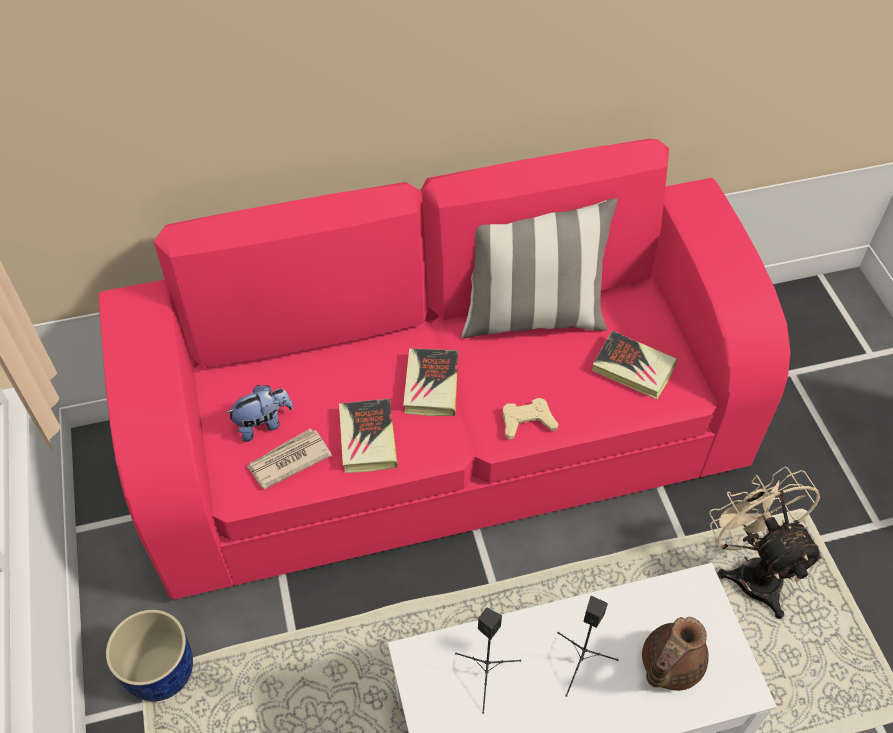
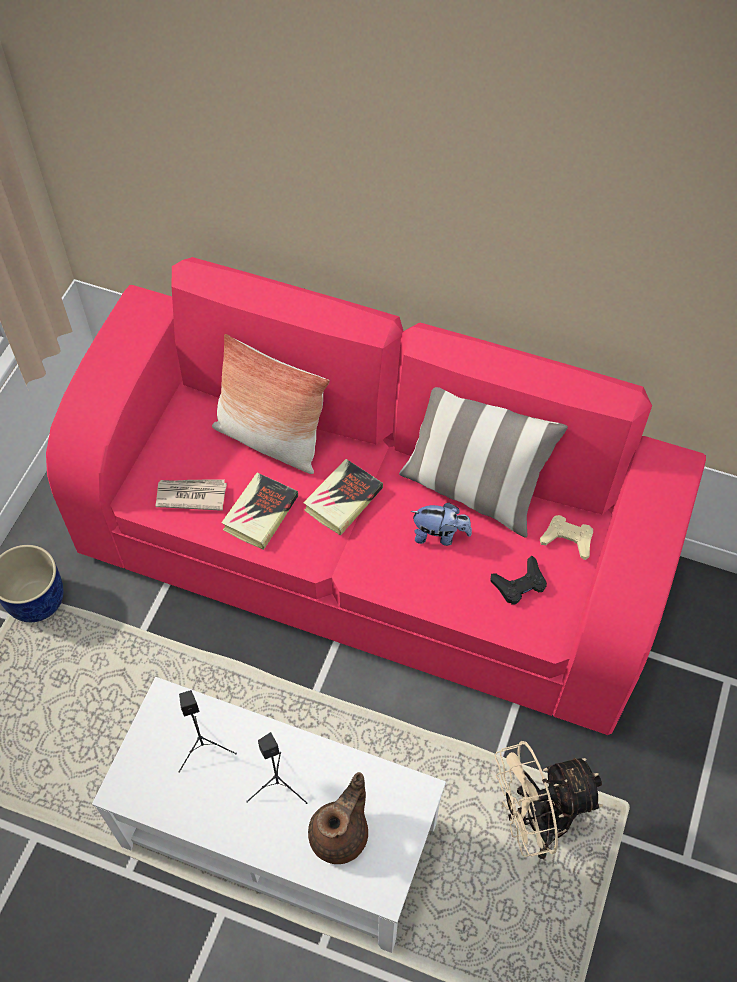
camera: 35 degrees right, 5 degrees up
(263, 424) = (195, 455): plush toy -> plush toy (440, 535)
(323, 372) = (270, 440): none -> pillow
(527, 421) = (393, 575): beige game controller -> beige game controller (567, 539)
(633, 368) = (519, 584): book -> black game controller
(668, 665) = (341, 833): brown teapot -> brown teapot turned 135 degrees clockwise
(752, 570) = (536, 821): beige fan -> beige fan turned 120 degrees counterclockwise

